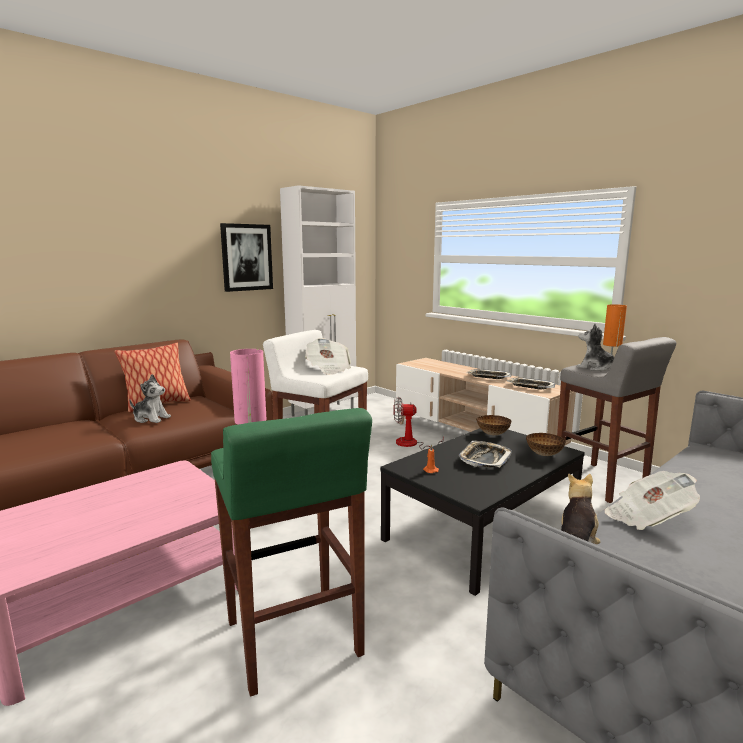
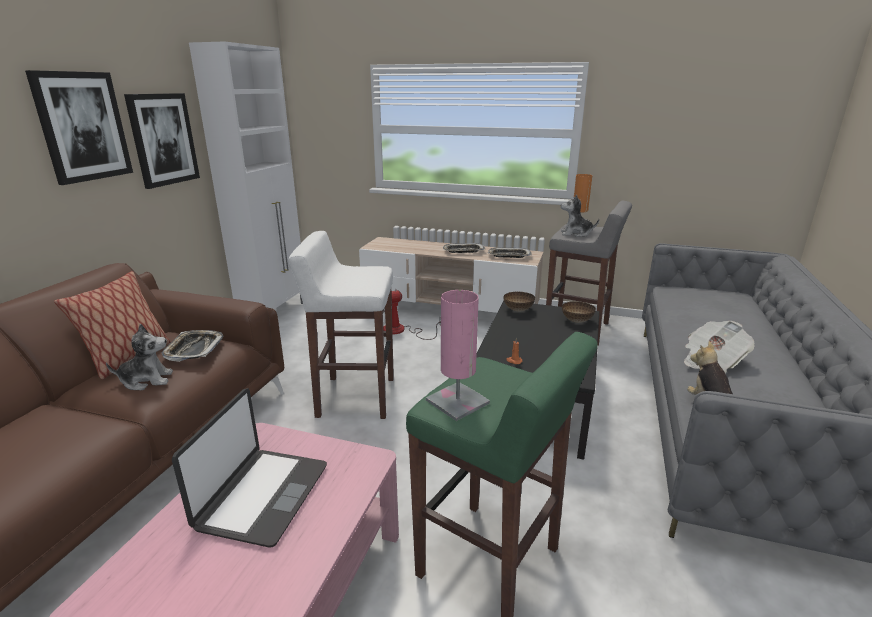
camera: 30 degrees left, 10 degrees up
(131, 500) = (262, 496): none -> laptop
(183, 243) = (82, 127): none -> picture
(328, 369) = (356, 275): newspaper -> none
(484, 459) = (540, 337): tray -> tray (194, 349)

